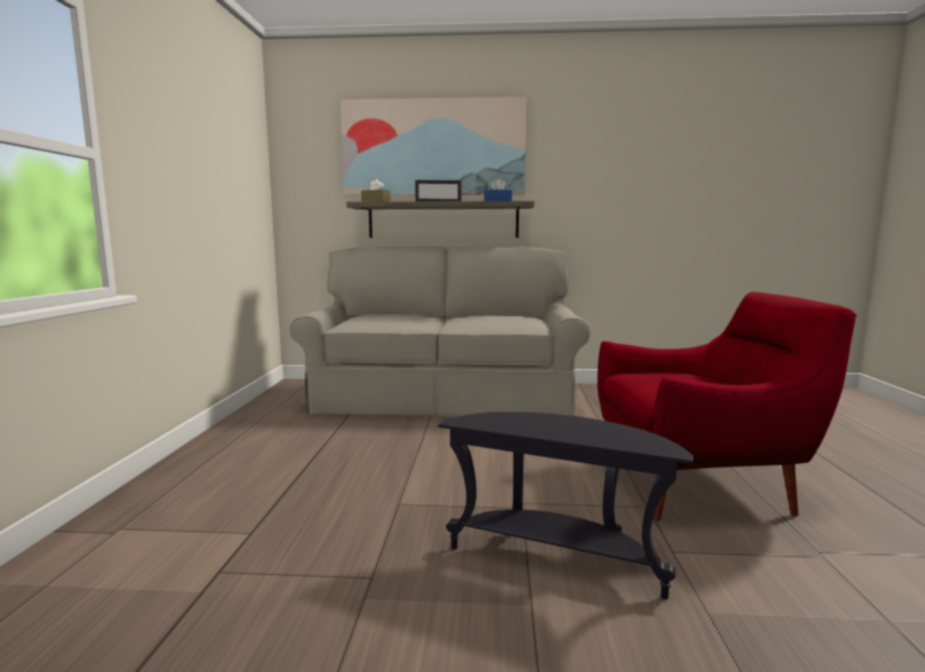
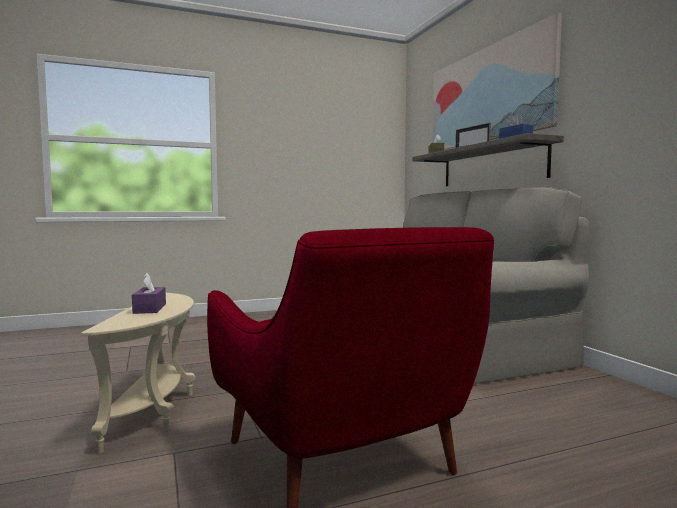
camera: 65 degrees right, 5 degrees down
(557, 557) = (156, 411): black side table -> beige side table
(566, 430) = (150, 308): none -> purple tissue box

